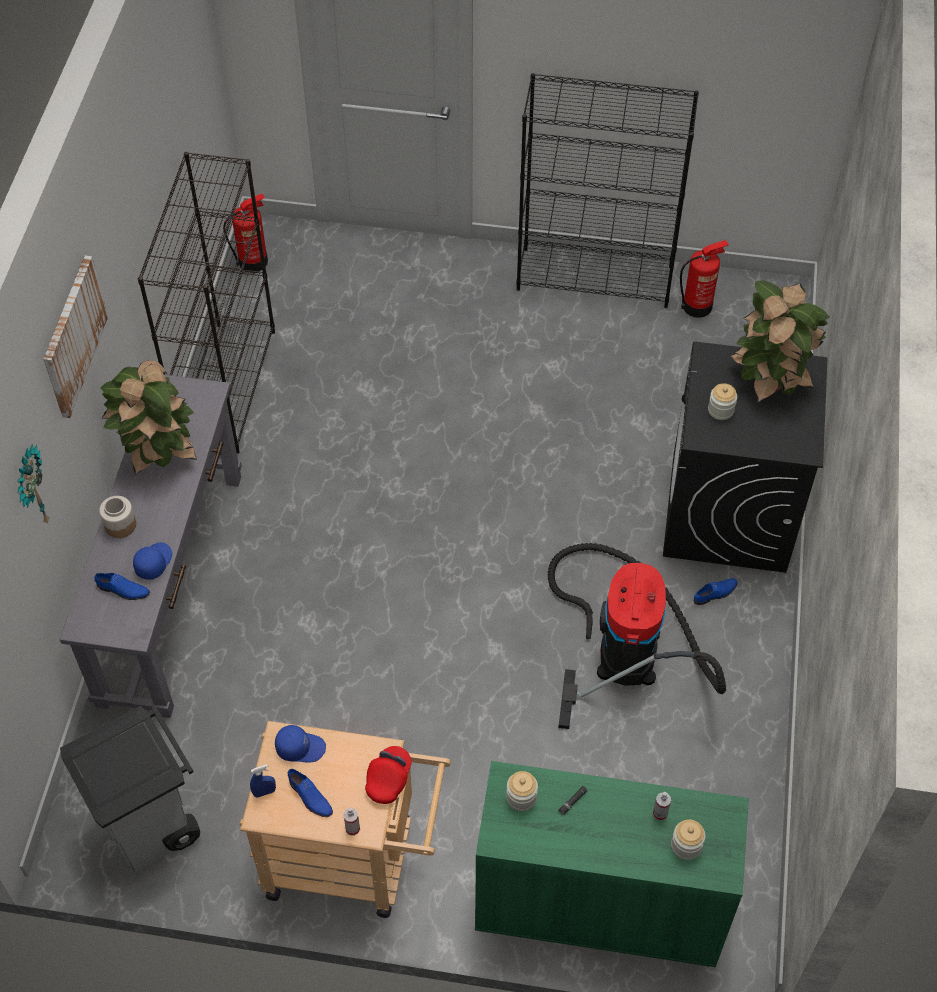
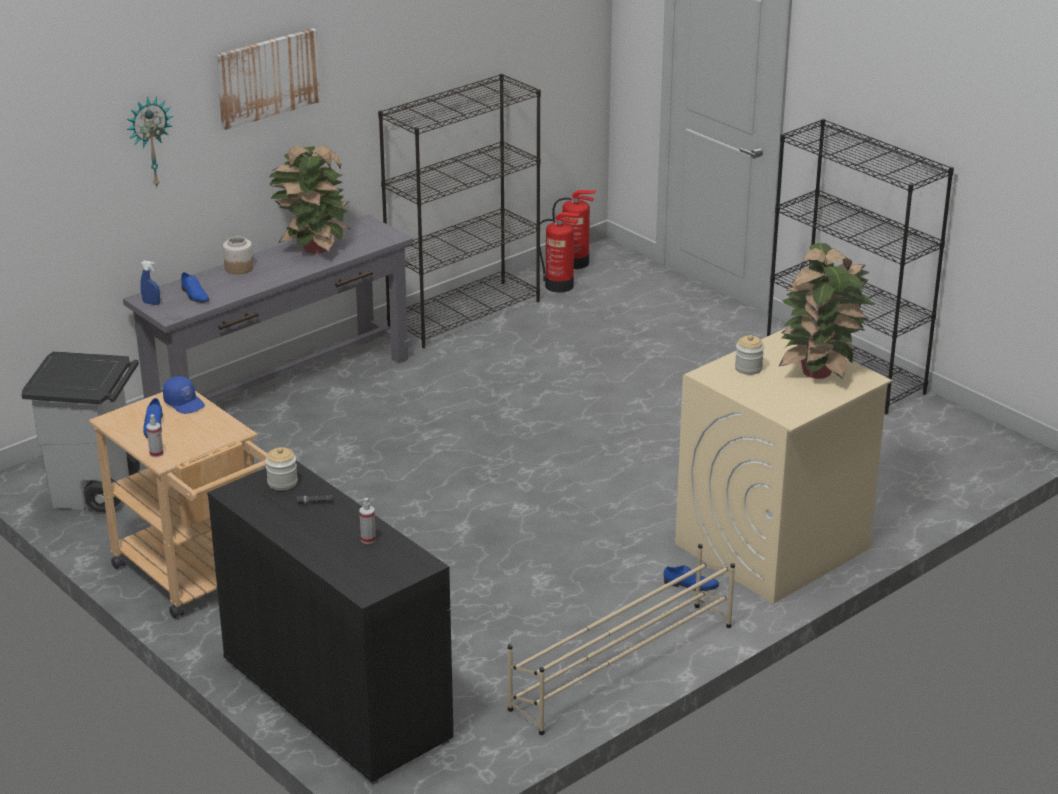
camera: 40 degrees right, 25 degrees down
(153, 562) = (232, 291): blue cap -> none
(264, 792) = (129, 411): blue spray bottle -> blue spray bottle (151, 303)
(389, 779) = (216, 443): red cap -> none
(599, 904) = (336, 699): green cabinet -> black cabinet
(626, 645) = (570, 576): vacuum cleaner -> none
(686, 846) = (361, 564): jar -> none
(698, 306) = (917, 424): fire extinguisher -> fire extinguisher (560, 286)
(729, 512) = (772, 547): black washing machine -> beige washing machine
(753, 714) = (621, 667): none -> beige shoe rack

